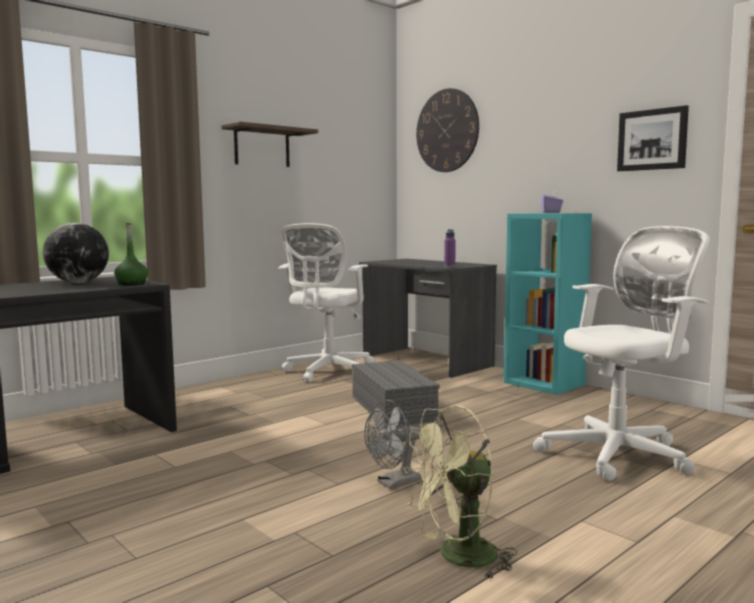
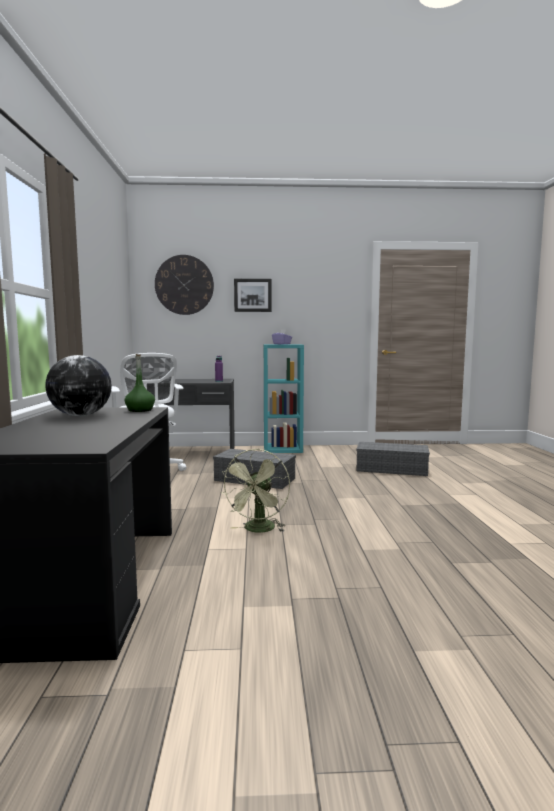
camera: 50 degrees left, 0 degrees up
(262, 147) = (88, 286): shelf -> none
(394, 483) = (364, 508): grey fan -> none
(457, 558) = (461, 521): green fan -> green fan (258, 530)
(620, 454) = (392, 469): white office chair -> grey storage box
(652, 140) = (334, 304): picture -> picture (252, 295)

